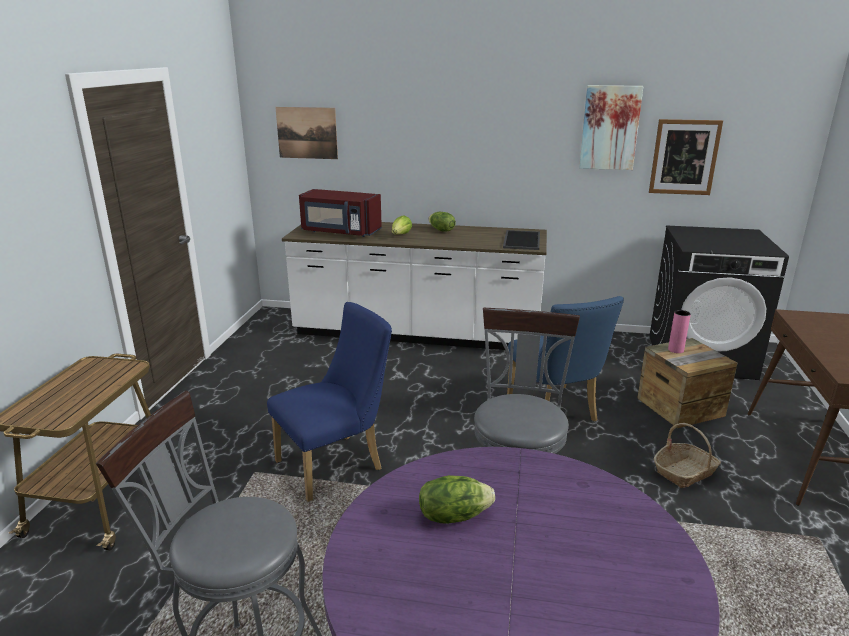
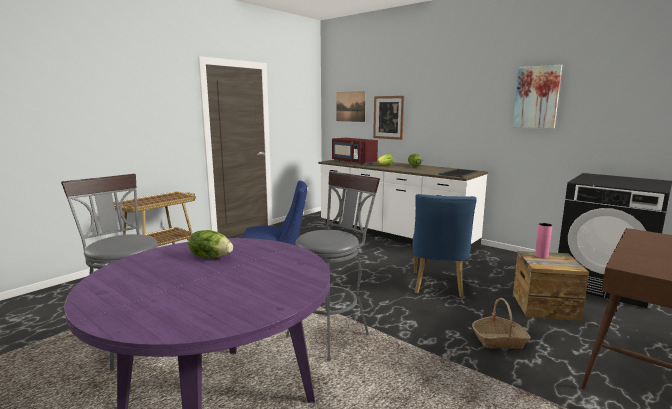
camera: 30 degrees right, 10 degrees down
(684, 157) = (599, 118): picture -> picture (388, 117)

